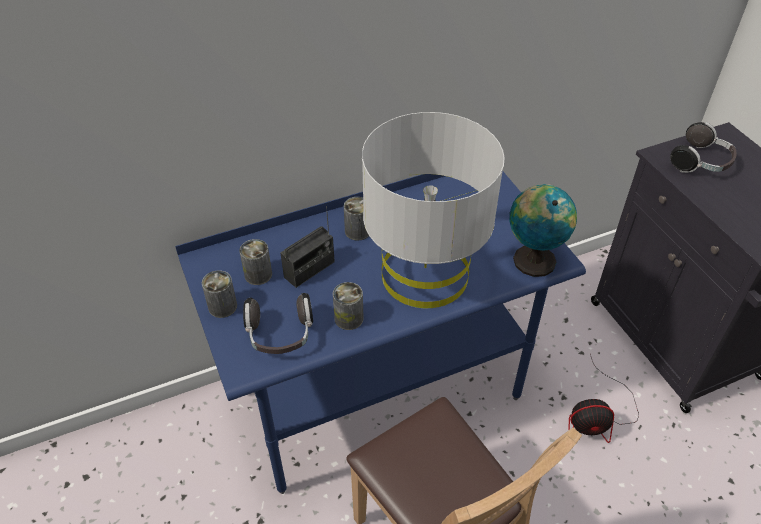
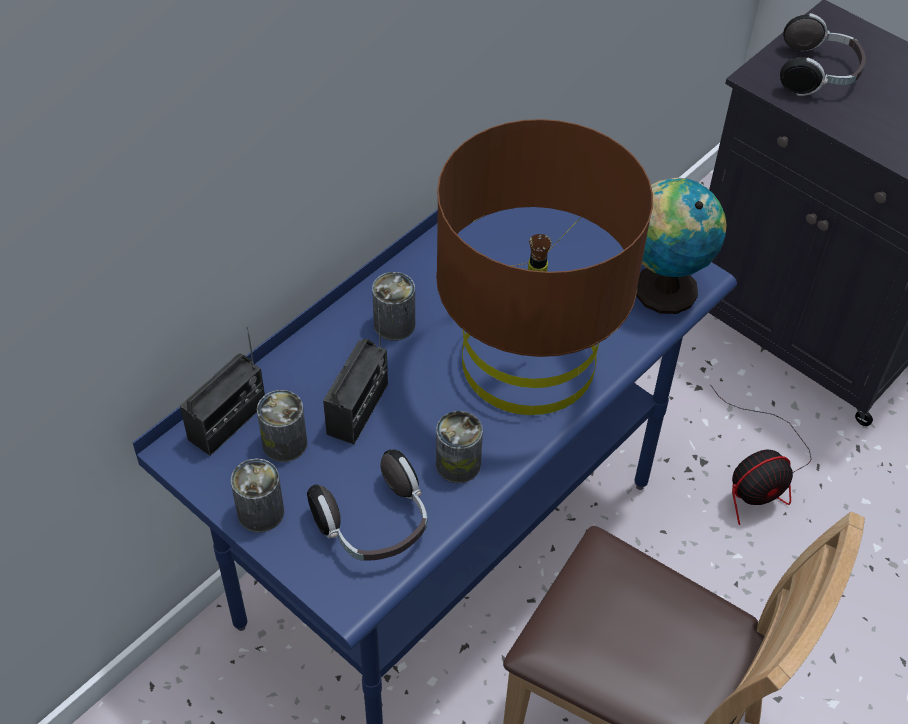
camera: 25 degrees left, 5 degrees up
(235, 253) = (228, 422): none -> radio
(424, 274) = (528, 360): grey table lamp -> brown table lamp

